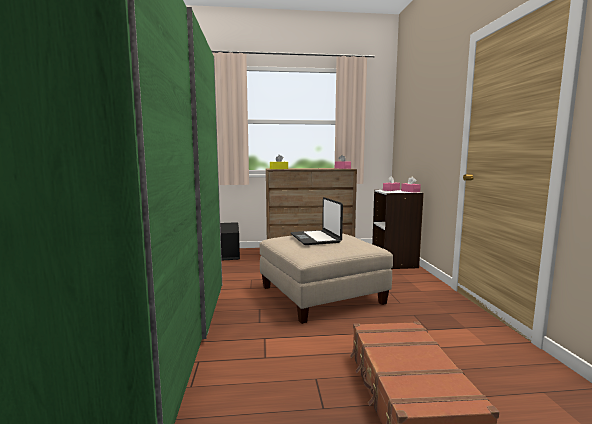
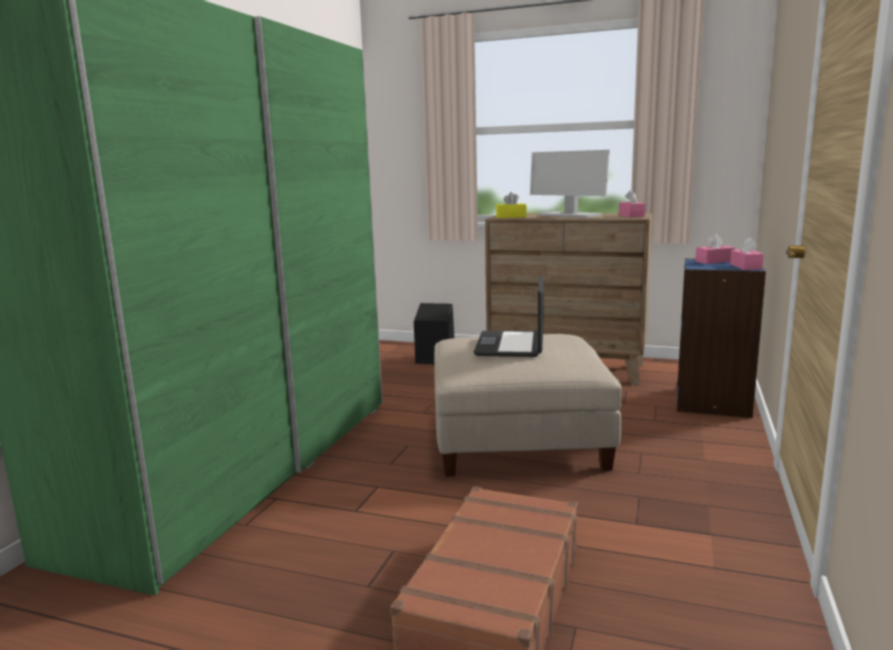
camera: 25 degrees right, 5 degrees up
(309, 168) = (569, 215): none -> monitor
(395, 263) = (713, 402): white bookcase -> blue bookcase

